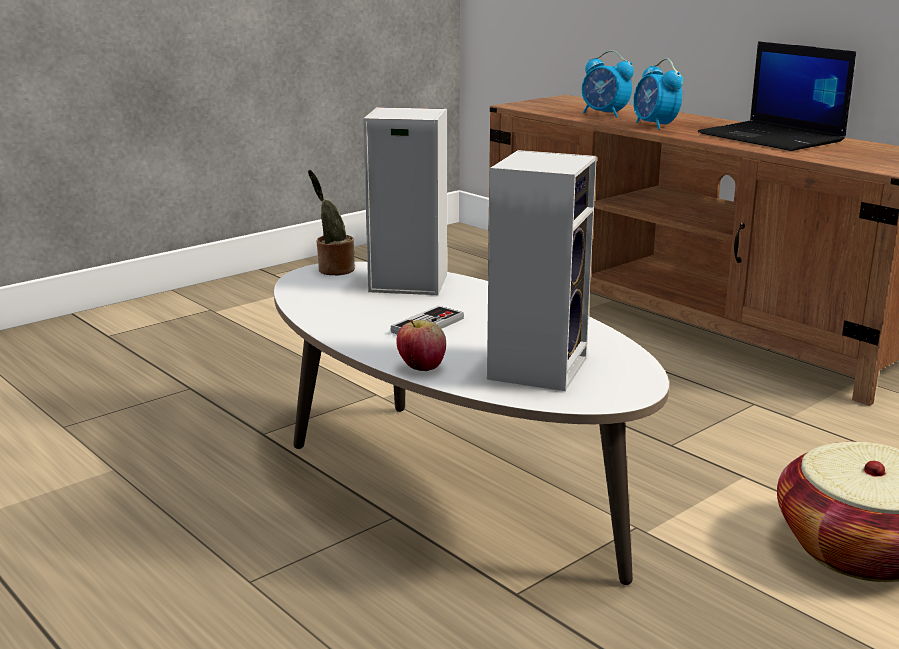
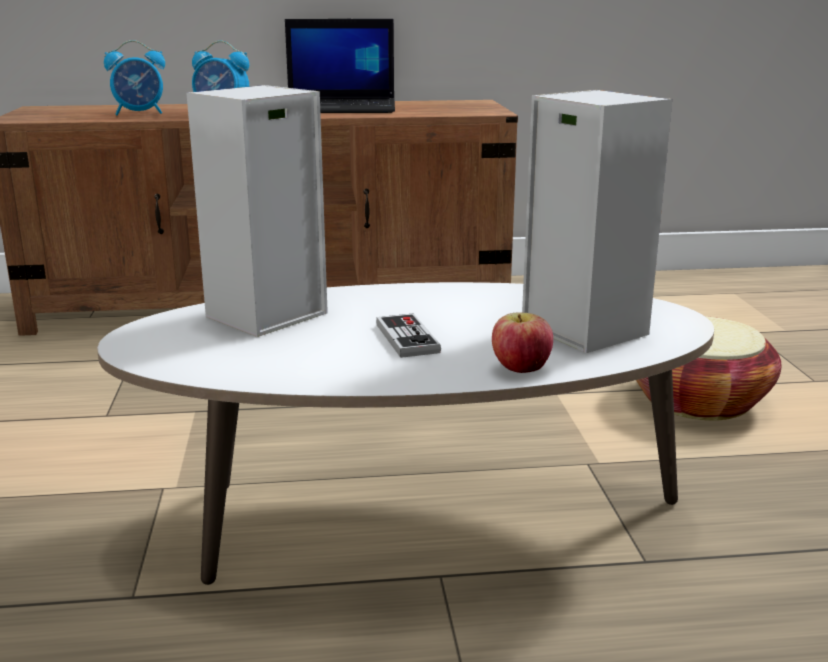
camera: 55 degrees left, 0 degrees up
(333, 269) = (148, 333): potted plant -> none

